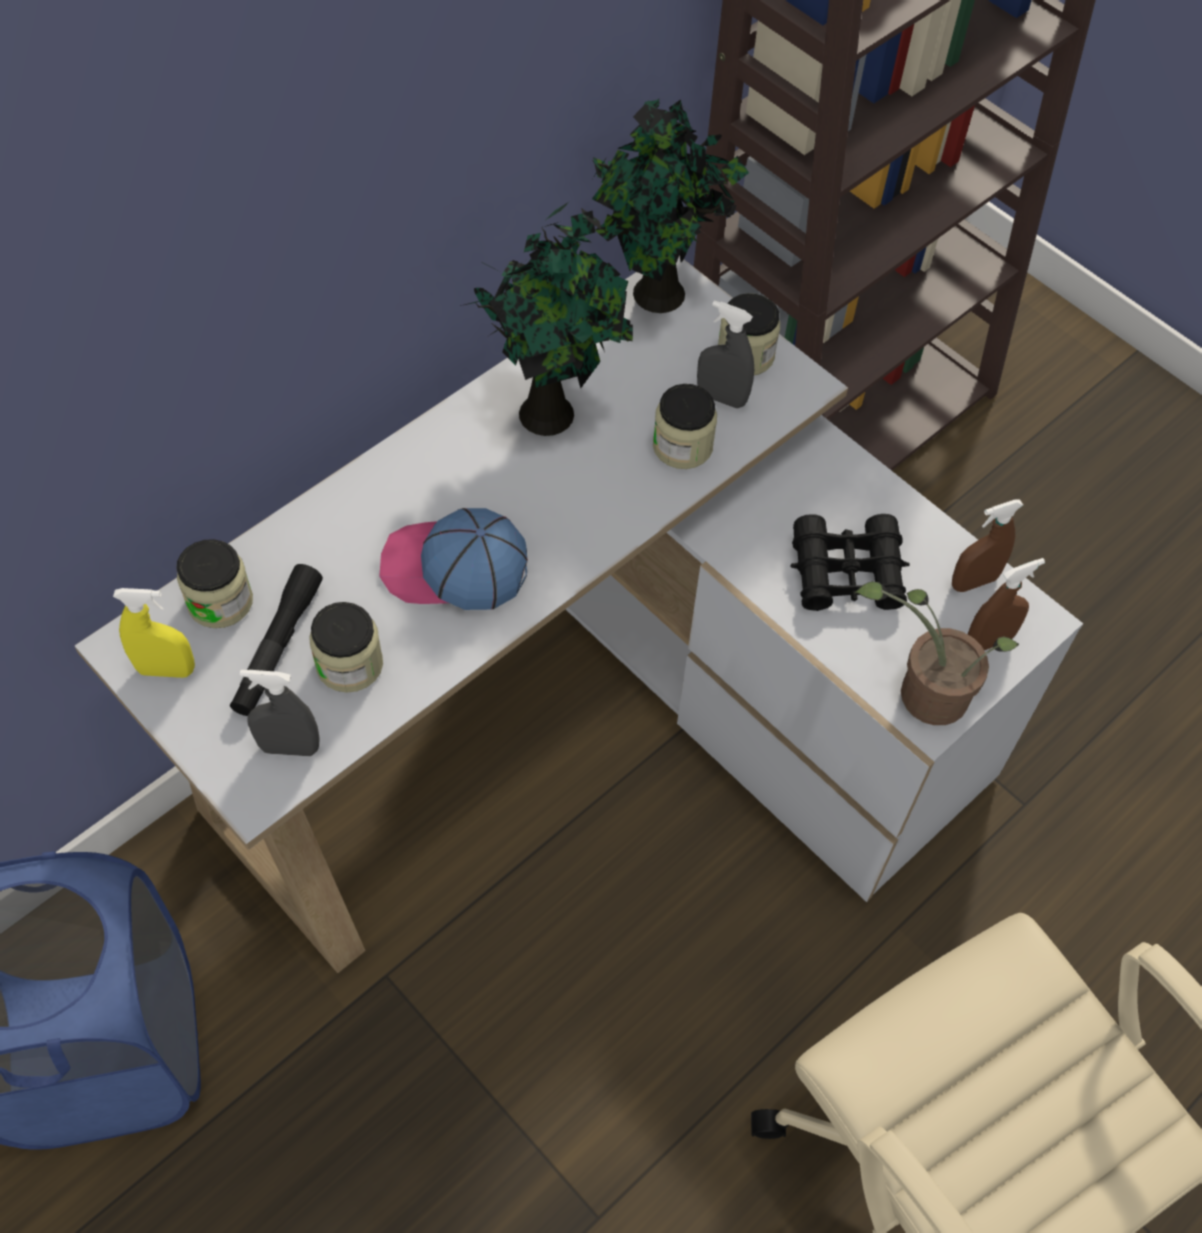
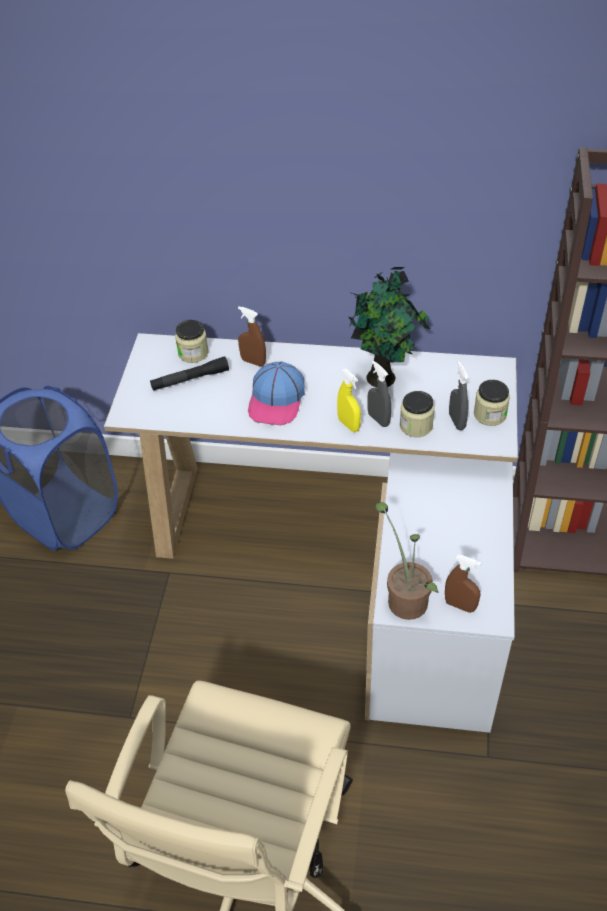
camera: 55 degrees right, 10 degrees down
(166, 670) = (151, 360): yellow spray bottle -> yellow spray bottle (348, 425)
(289, 748) = (152, 410): grey spray bottle -> grey spray bottle (378, 419)
(349, 664) = (203, 402): jar -> none
(454, 568) = (277, 400): cap -> cap turned 135 degrees counterclockwise
(657, 297) = (483, 370): potted plant -> none
(847, 573) = (437, 532): black binoculars -> none
(973, 582) = (487, 580): brown spray bottle -> brown spray bottle (253, 362)

